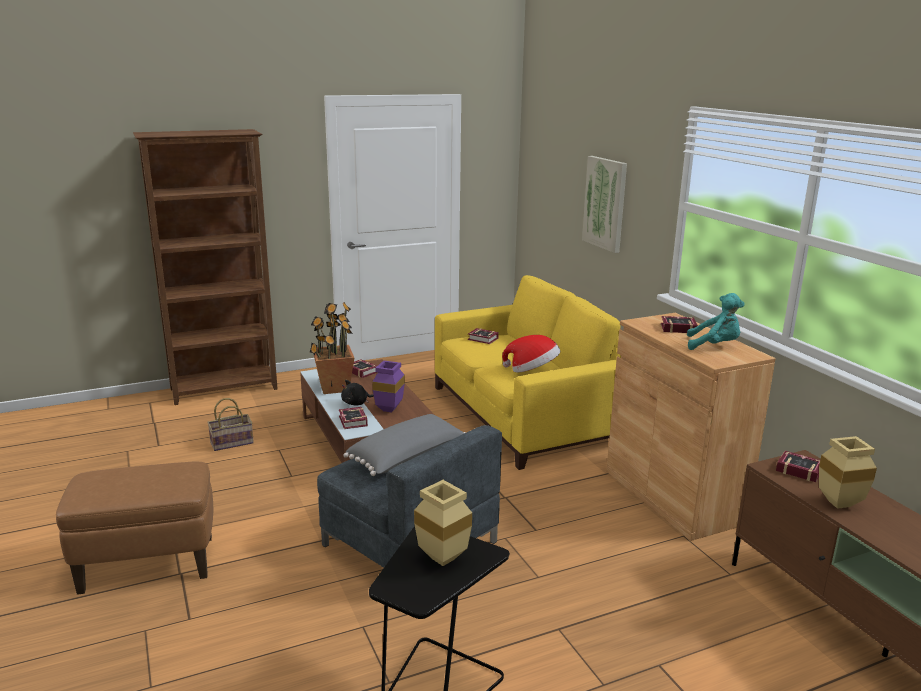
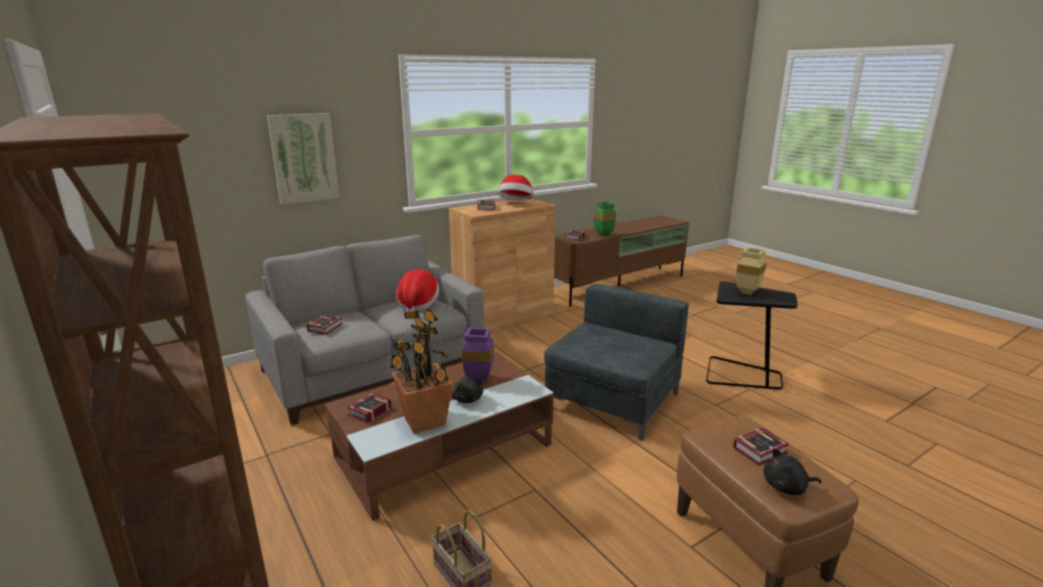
camera: 100 degrees left, 0 degrees up
(97, 479) = (787, 487): none -> black plush toy
(352, 422) = (514, 394): book -> book (762, 450)
(408, 458) = (596, 343): grey pillow -> none
(526, 414) = (373, 368): yellow sofa -> grey sofa
(714, 346) = (516, 203): turquoise plush toy -> hat
(838, 505) = (604, 234): beige vase -> green vase

